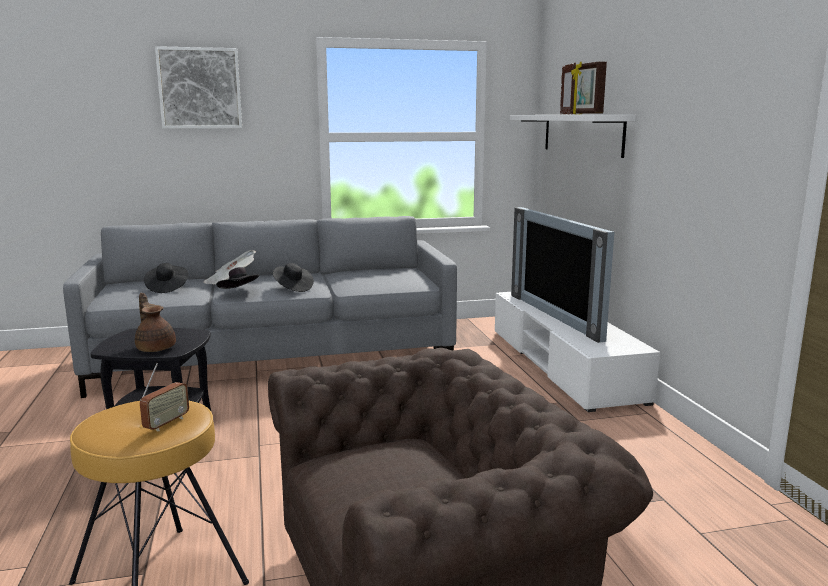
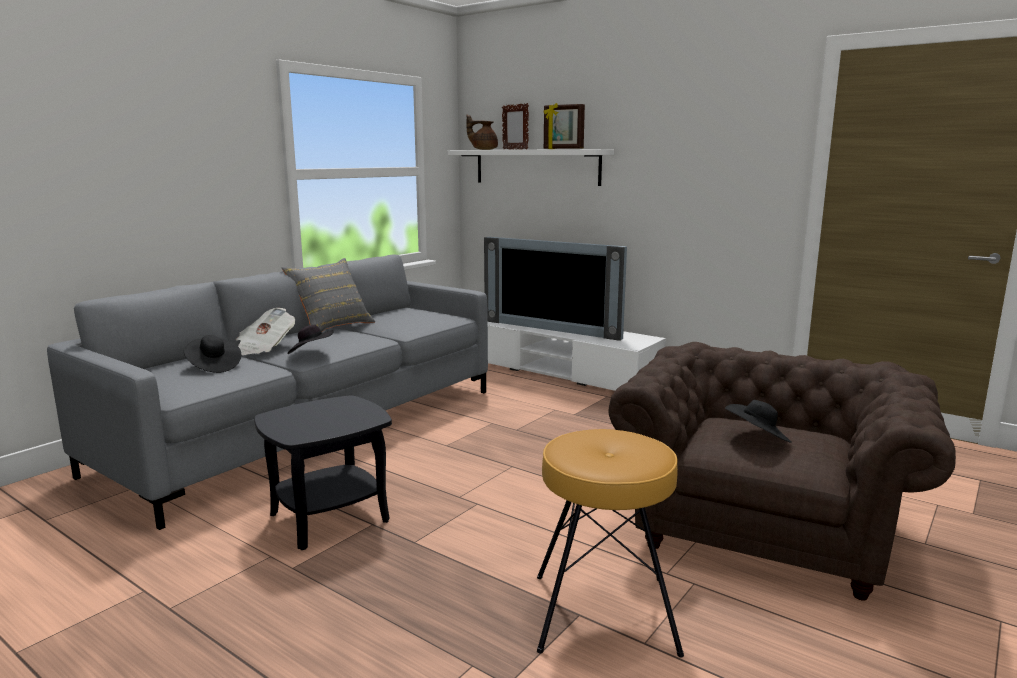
camera: 40 degrees left, 0 degrees up
(156, 348) = (345, 421): brown teapot -> brown teapot (483, 149)
(166, 423) = (634, 444): radio -> none
(200, 88) = (154, 114): picture -> none
(293, 288) = (353, 341): black hat -> black hat (757, 438)
(313, 273) = (332, 326): none -> grey pillow

